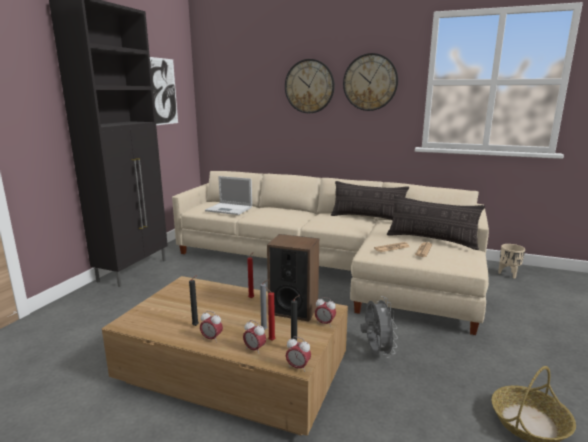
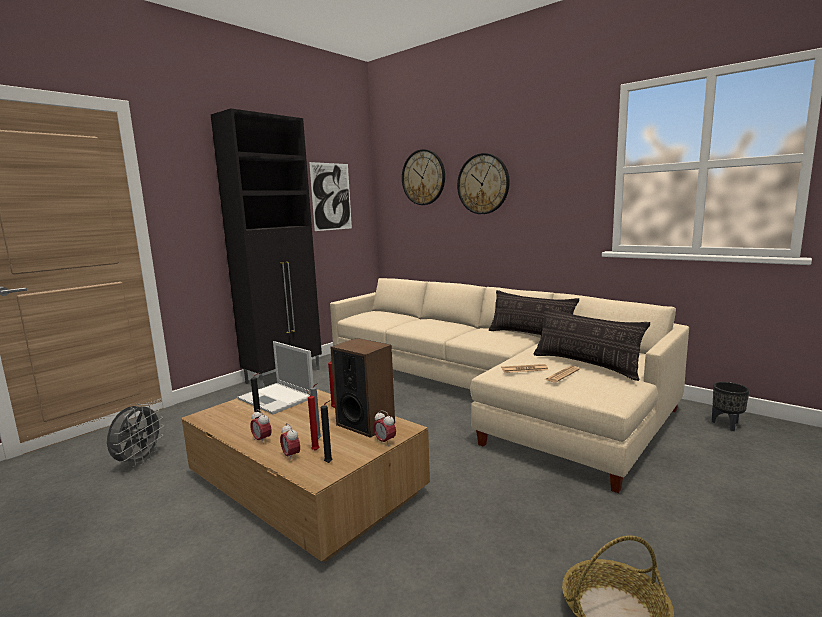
camera: 20 degrees right, 5 degrees down
(230, 209) = (385, 318): laptop -> laptop (277, 398)
(298, 367) = (316, 480): alarm clock -> none
(370, 82) = (548, 175): wall clock -> wall clock (423, 177)
(376, 352) = (471, 491): grey fan -> grey fan (139, 461)
(509, 274) = (727, 425): beige planter -> black planter

